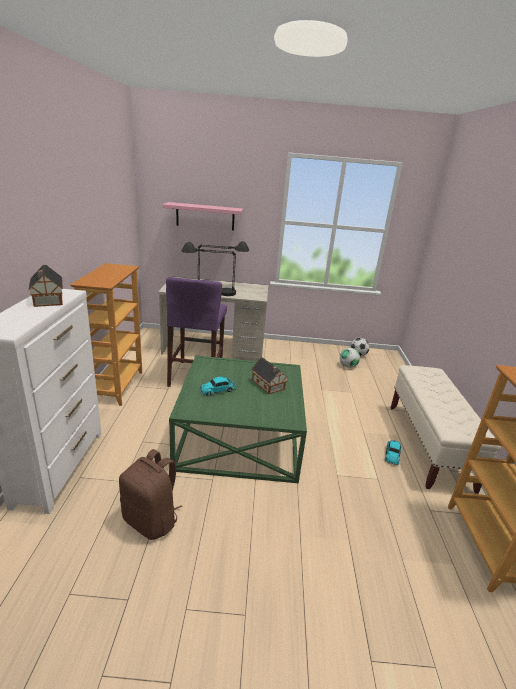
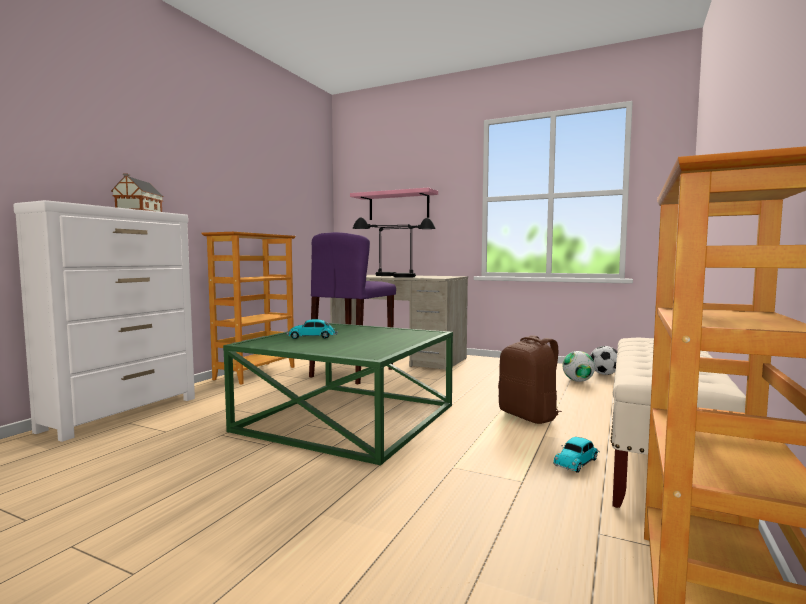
camera: 25 degrees right, 20 degrees down
(152, 520) = (150, 463): brown backpack -> brown backpack (529, 416)
(268, 385) = (384, 338): toy house -> none

